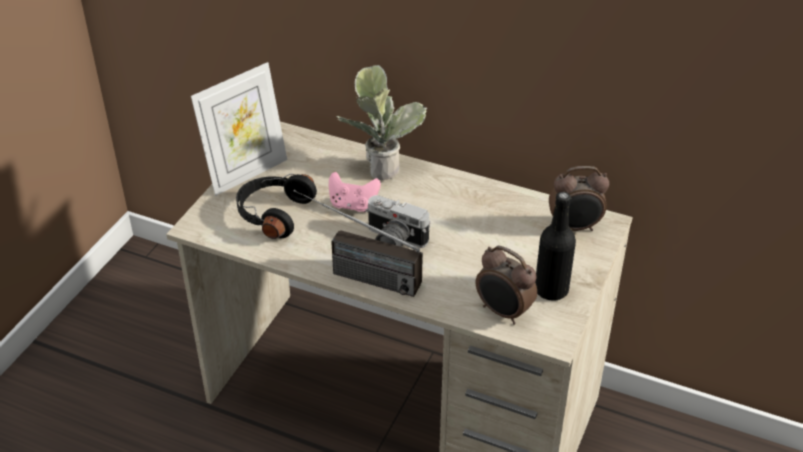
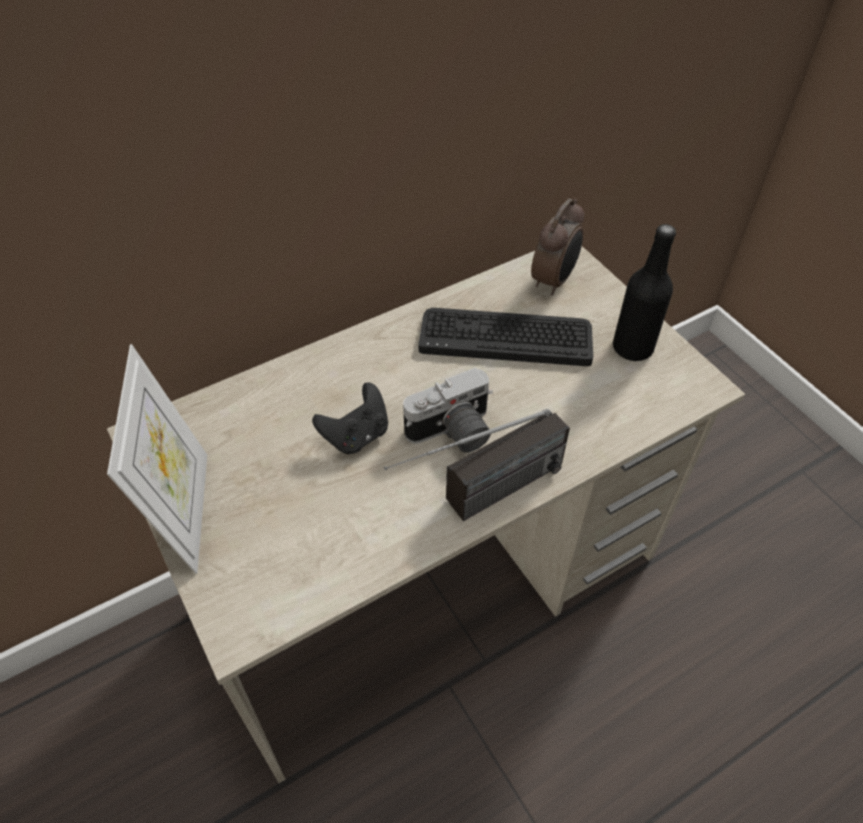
camera: 55 degrees left, 10 degrees up
(273, 213) = (296, 525): black headphones -> none
(353, 205) = (356, 435): pink game controller -> black game controller
(380, 165) = (310, 372): potted plant -> none
(495, 228) = (505, 337): none -> keyboard
(503, 312) = (640, 403): alarm clock -> none

